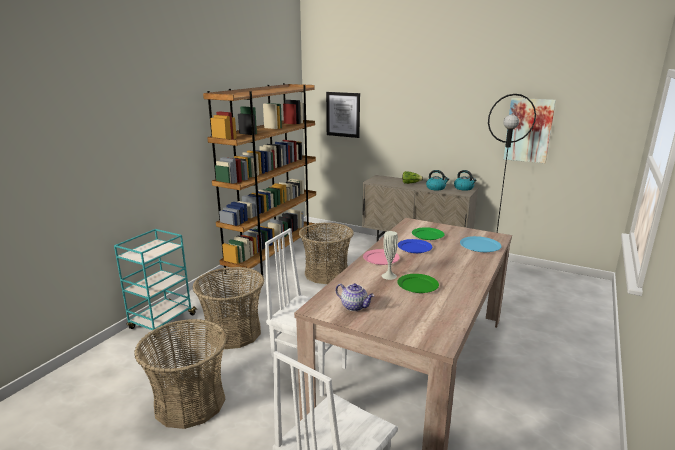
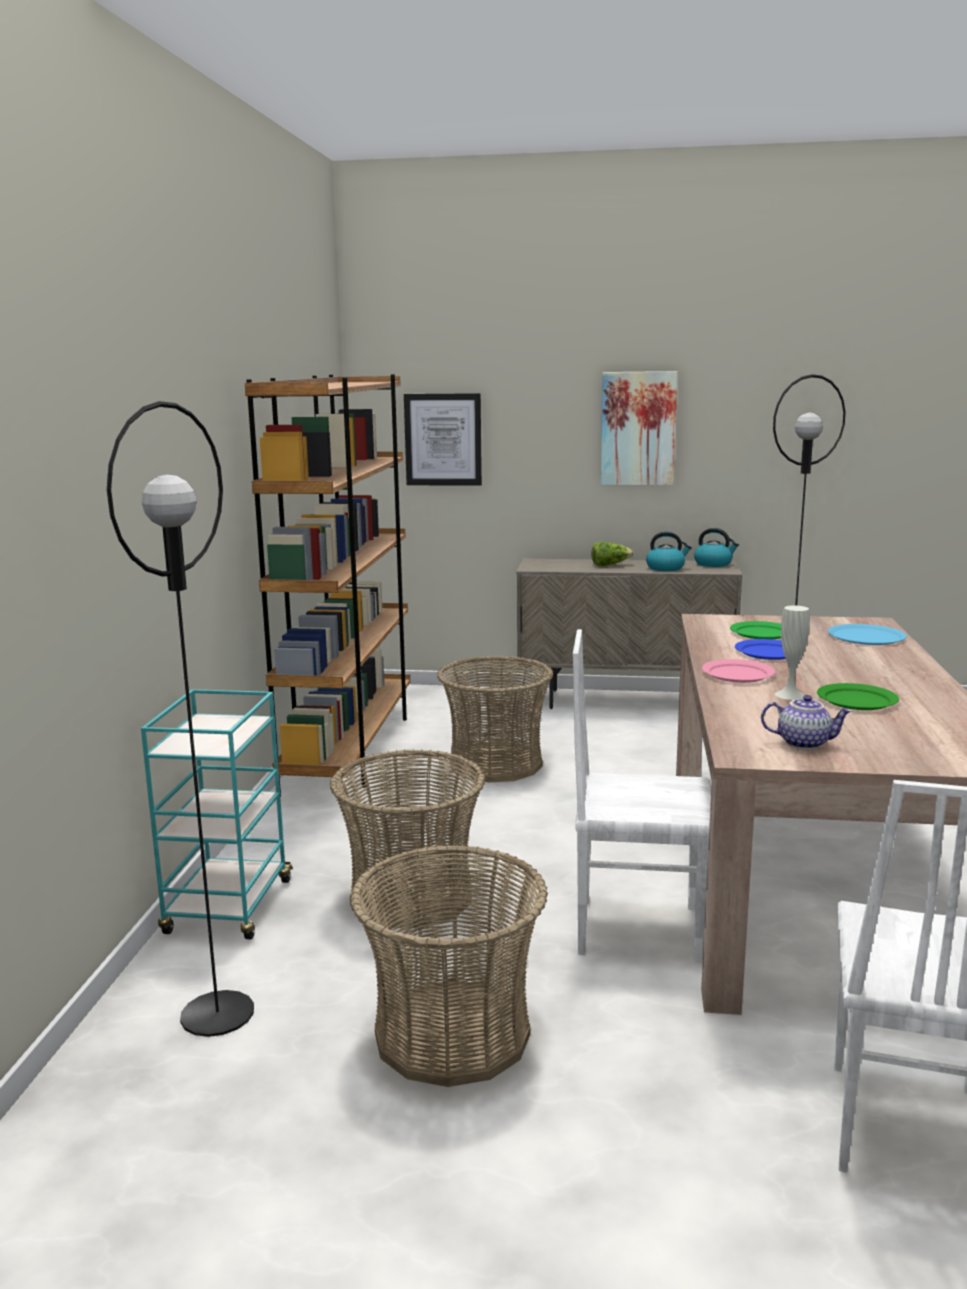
camera: 20 degrees left, 5 degrees down
(117, 368) = (217, 1013): none -> black floor lamp
(528, 130) = (820, 444): picture -> picture (638, 428)

